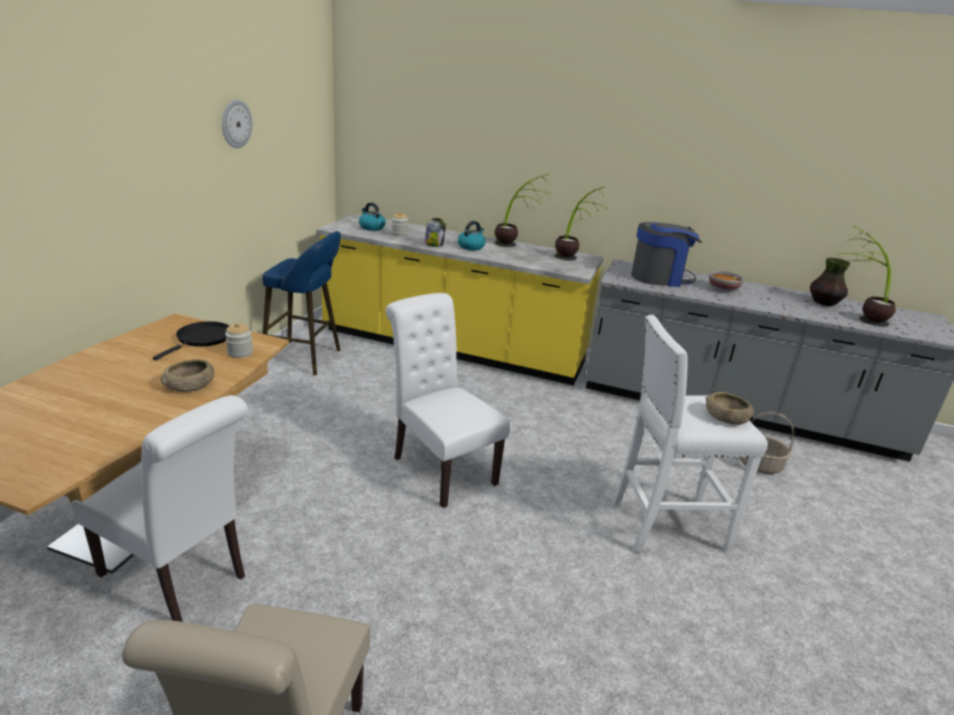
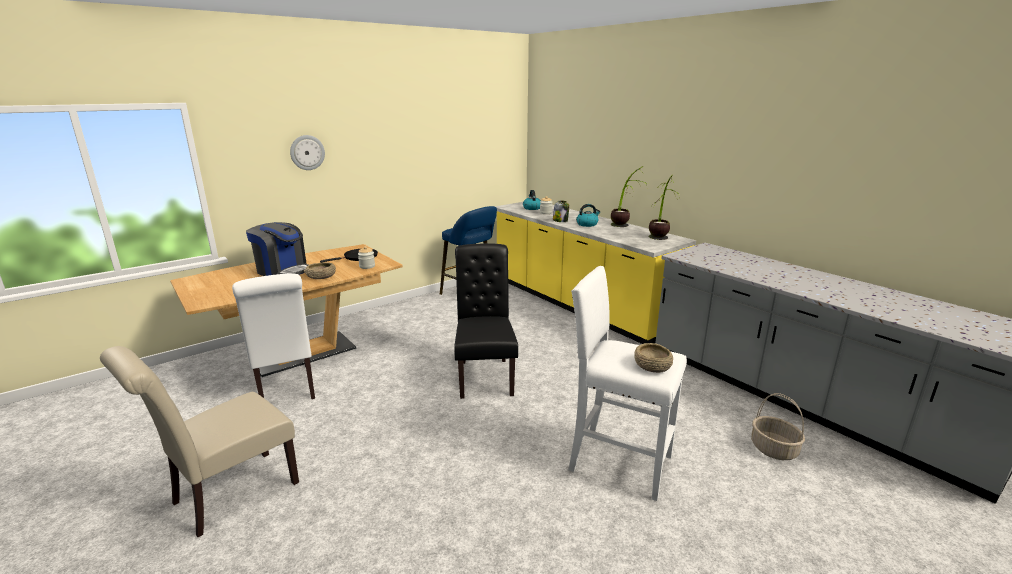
camera: 35 degrees right, 5 degrees down
(235, 124) = (432, 132): wall clock -> wall clock (307, 152)
(439, 467) = (485, 375): white chair -> black chair
(660, 278) = (726, 259): coffee machine -> coffee machine (283, 271)
(722, 289) = (782, 274): bowl -> none
(824, 303) = (895, 299): vase -> none
(857, 319) = (915, 318): potted plant -> none

